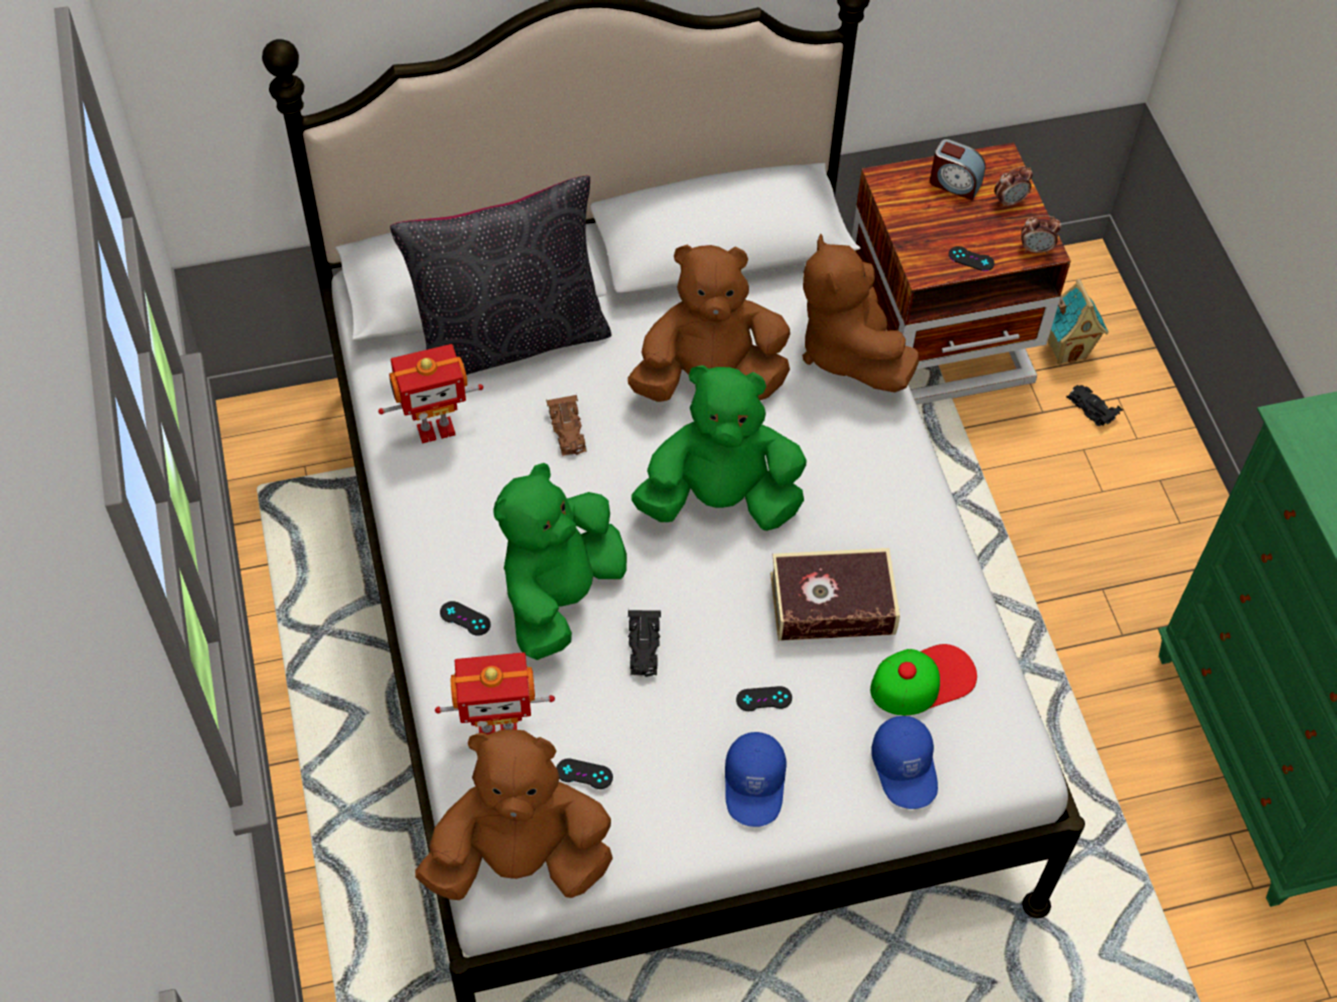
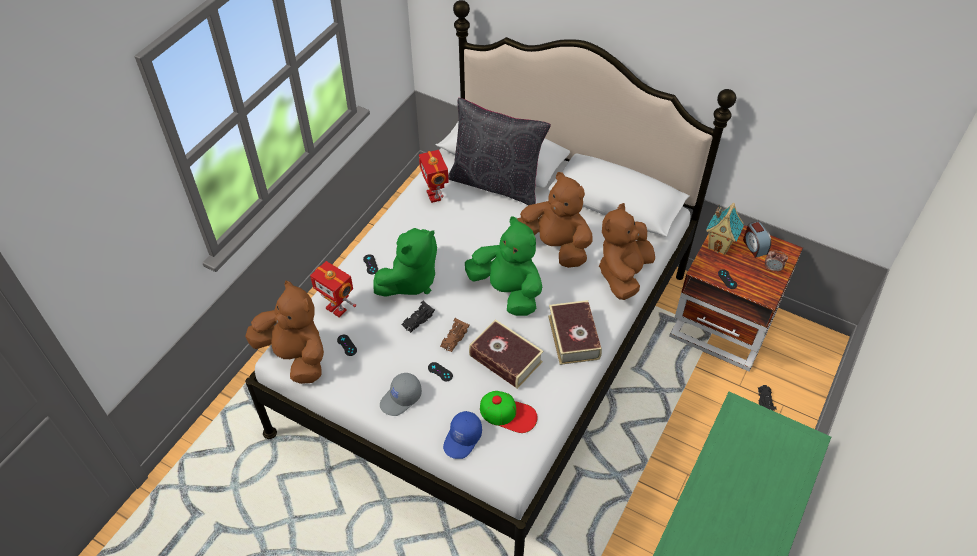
camera: 45 degrees right, 5 degrees down
(435, 428) = (435, 195): toy robot -> toy robot turned 45 degrees clockwise
(559, 596) = (410, 281): green plush toy -> green plush toy turned 150 degrees clockwise
(568, 431) = (480, 228): brown toy car -> brown toy car (454, 338)
(755, 785) = (401, 399): blue cap -> grey cap
(886, 497) = (573, 337): none -> book
(1036, 249) = (763, 295): alarm clock -> none
(1066, 349) = (780, 369): toy house -> toy house (719, 245)

